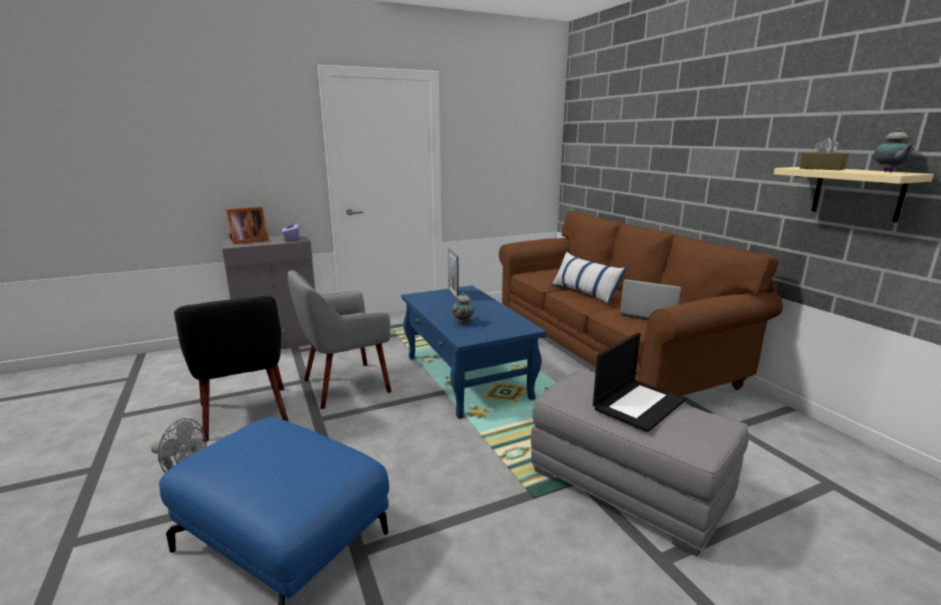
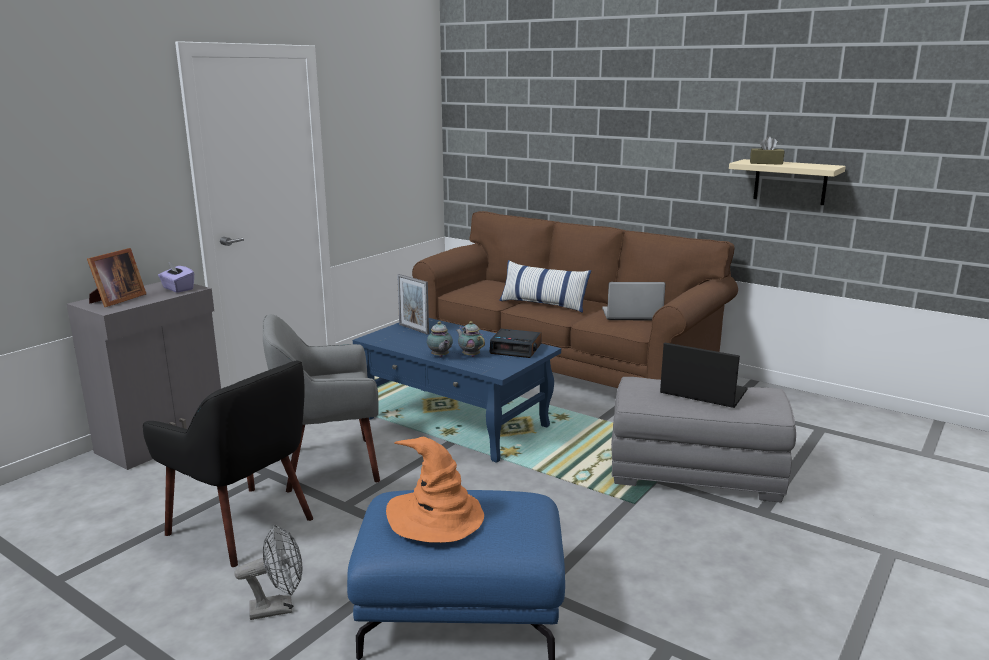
camera: 30 degrees left, 0 degrees up
(253, 452) = (436, 517): none -> orange hat
(345, 385) = (328, 465): grey armchair -> grey armchair turned 45 degrees clockwise
(506, 324) = (516, 349): none -> alarm clock
(638, 404) = (702, 392): laptop -> laptop turned 75 degrees counterclockwise
(888, 172) = (816, 165): teapot -> teapot (440, 356)

